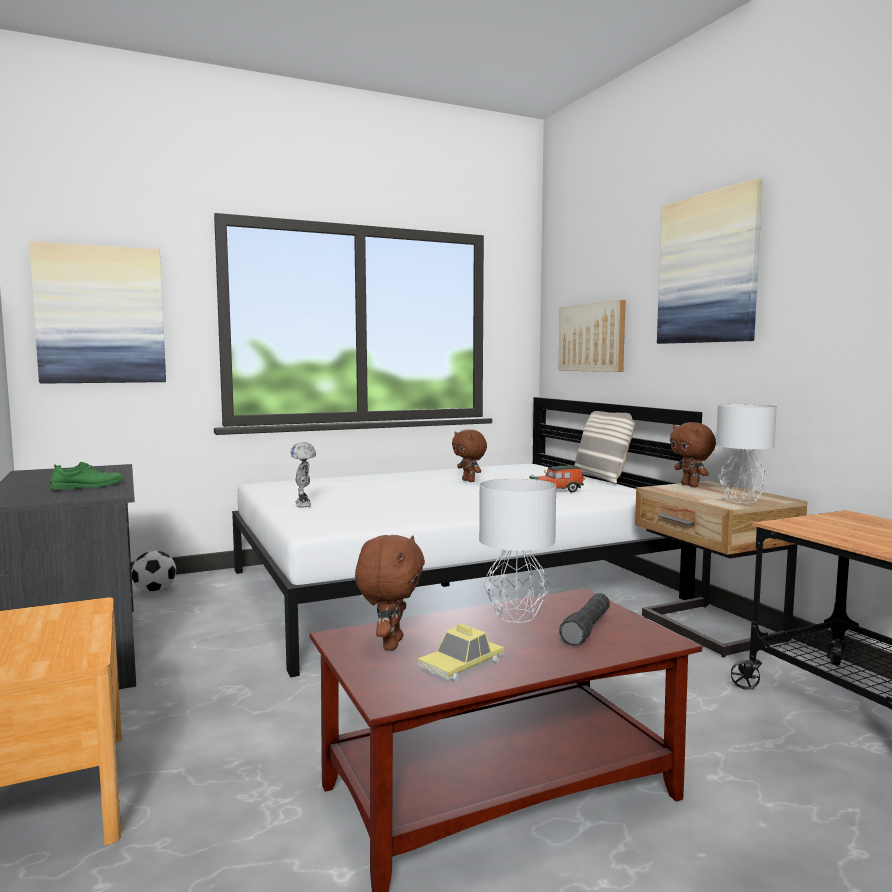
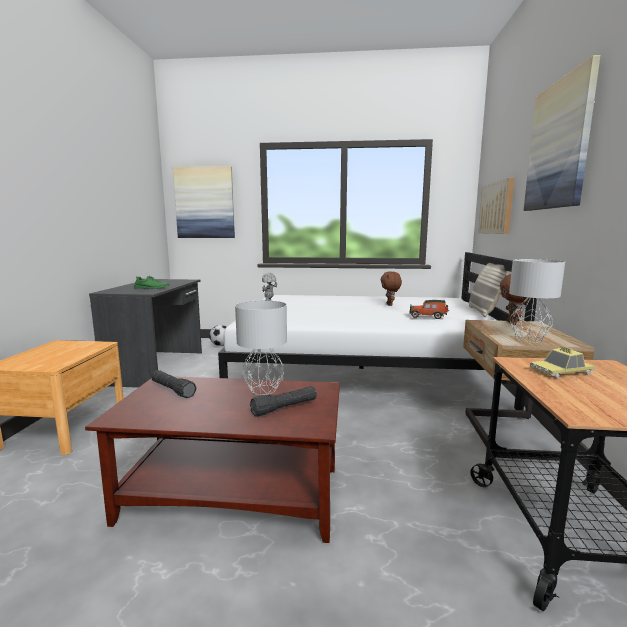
camera: 30 degrees right, 5 degrees up
(390, 644) = (172, 390): brown plush toy -> black flashlight
(461, 665) = (179, 410): toy car -> toy car (561, 371)

